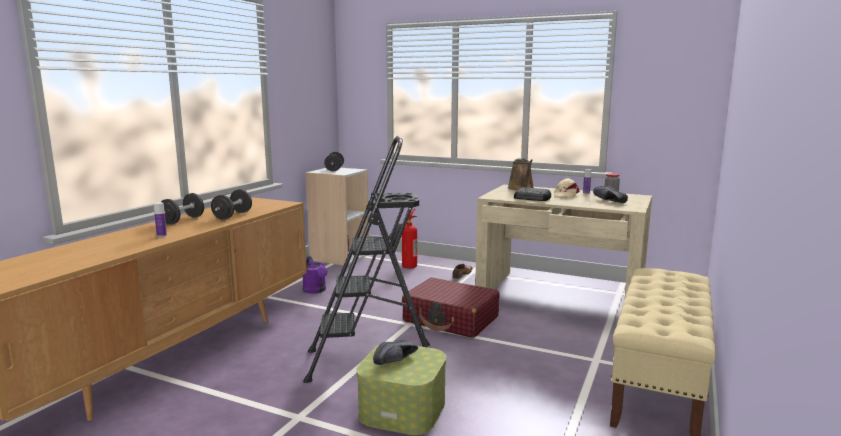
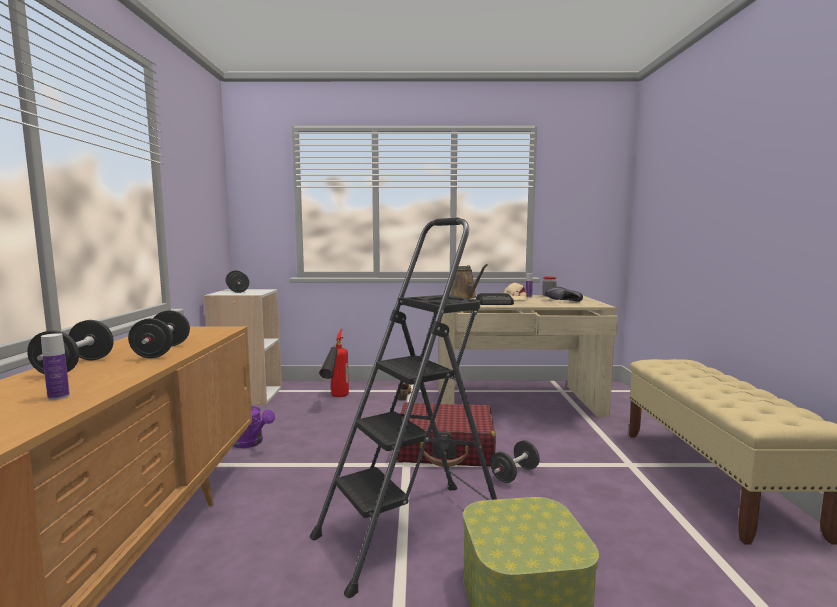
camera: 25 degrees left, 5 degrees down
(396, 361) = (518, 531): black shoe -> none
(484, 346) = (514, 474): none -> black dumbbell

